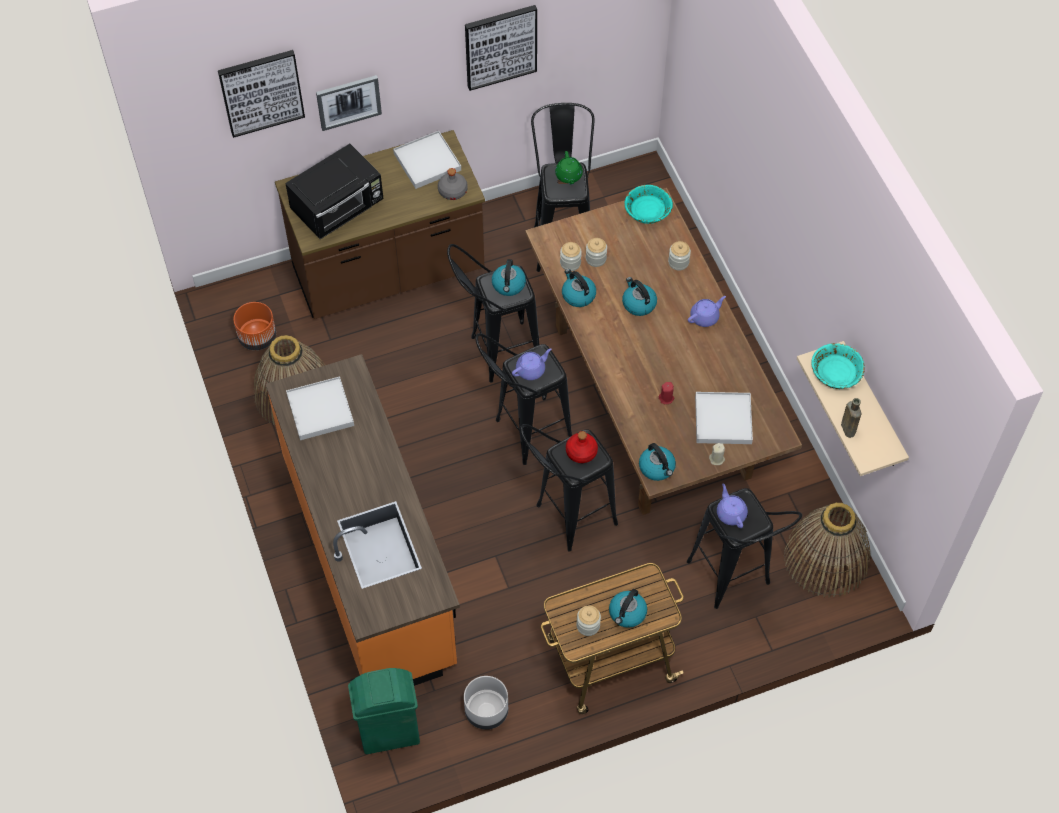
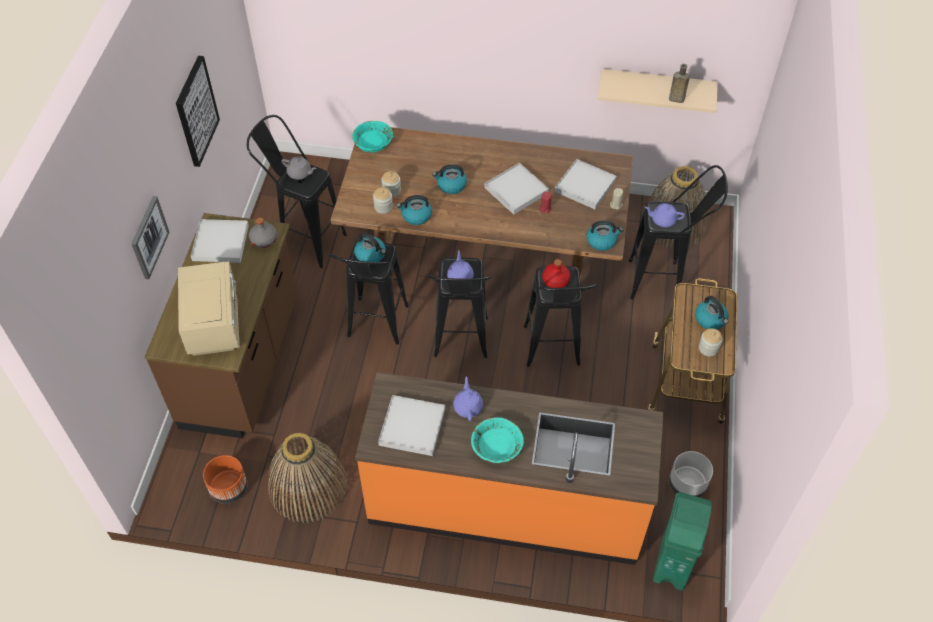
camera: 60 degrees left, 5 degrees down
(261, 92) = (105, 273): picture -> none
(339, 208) = (214, 322): black microwave -> beige microwave
(568, 176) = (300, 173): green teapot -> grey teapot
(672, 362) = (516, 190): none -> white tray
(678, 262) = (432, 147): jar -> none
(705, 317) = (491, 155): purple teapot -> purple teapot (468, 406)
(836, 373) = (626, 84): turquoise bowl -> turquoise bowl (497, 446)

